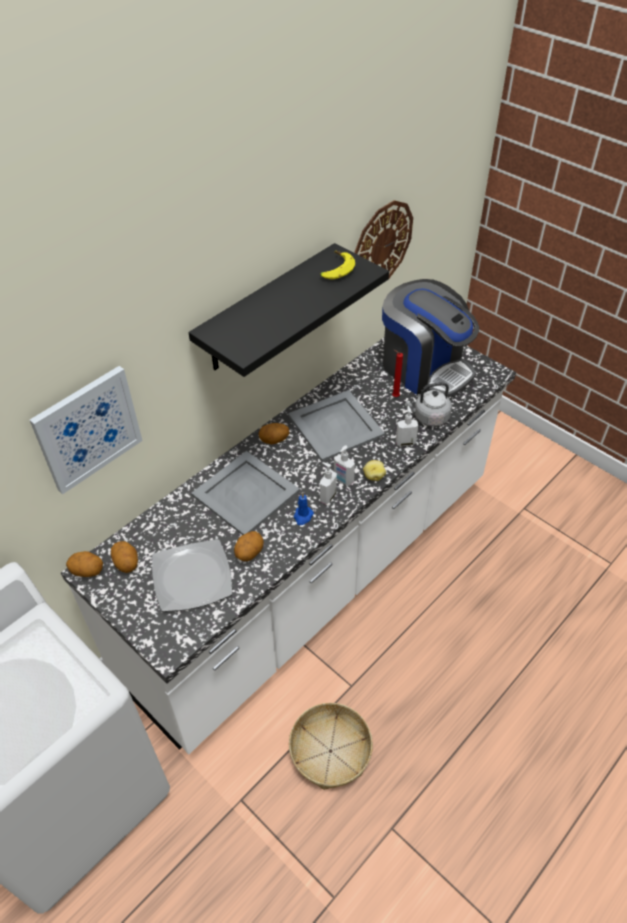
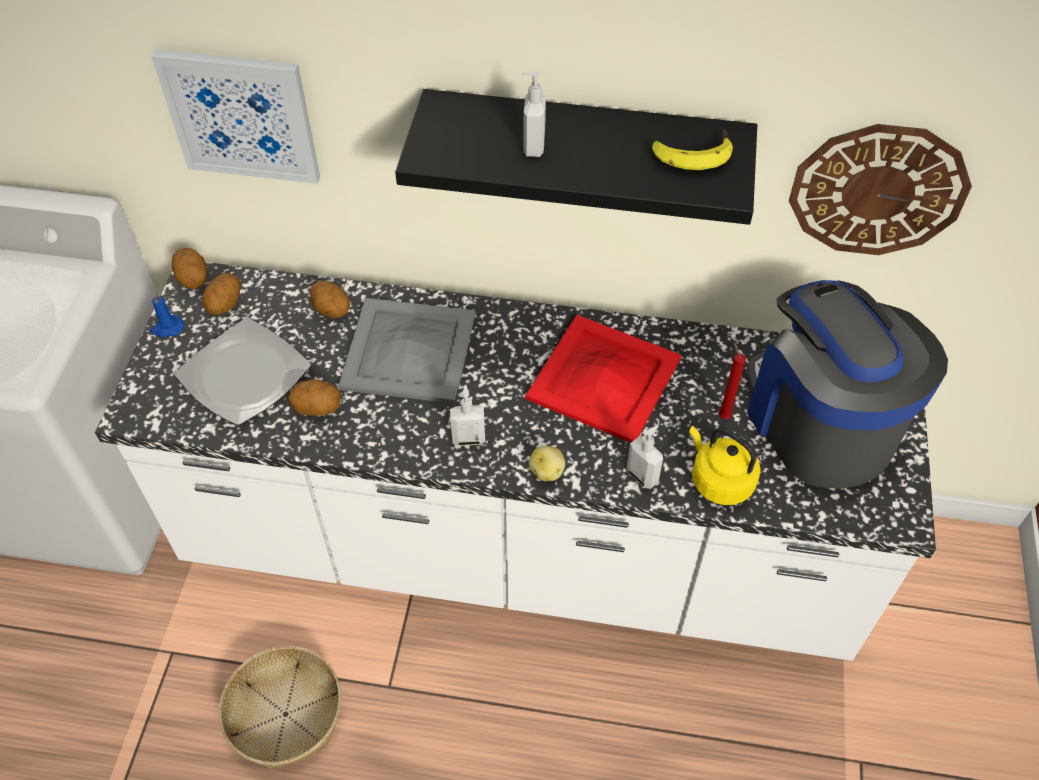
camera: 55 degrees right, 5 degrees up
(274, 441) = (519, 329): potato -> potato (331, 311)
(303, 516) = (415, 430): blue candle -> blue candle (167, 328)
(335, 426) = (602, 379): grey tray -> red tray
(343, 480) = (511, 440): soap dispenser -> soap dispenser (533, 146)
(424, 368) = (819, 422): coffee machine -> coffee machine turned 150 degrees clockwise
(429, 417) = (719, 480): grey kettle -> yellow kettle

